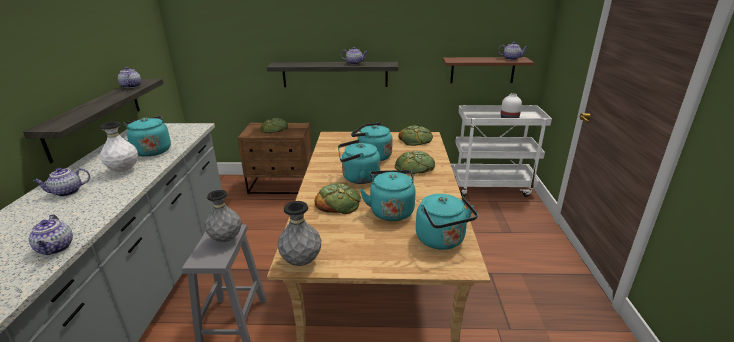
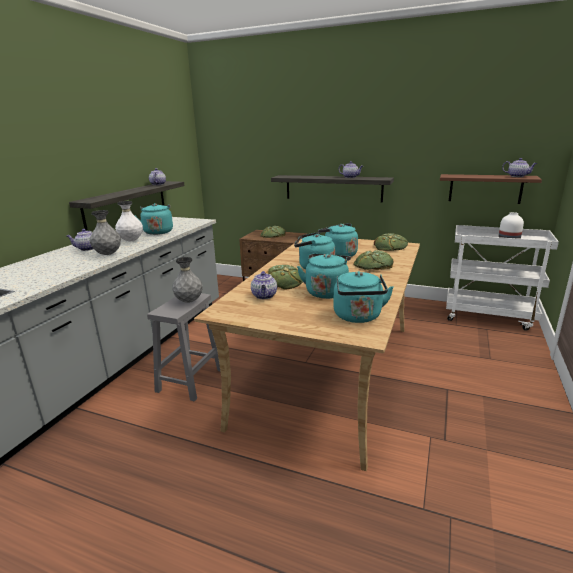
camera: 20 degrees right, 5 degrees down
(56, 248) = (60, 276): teapot -> teapot (264, 296)
(301, 261) = (225, 313): grey vase -> grey vase (108, 254)

